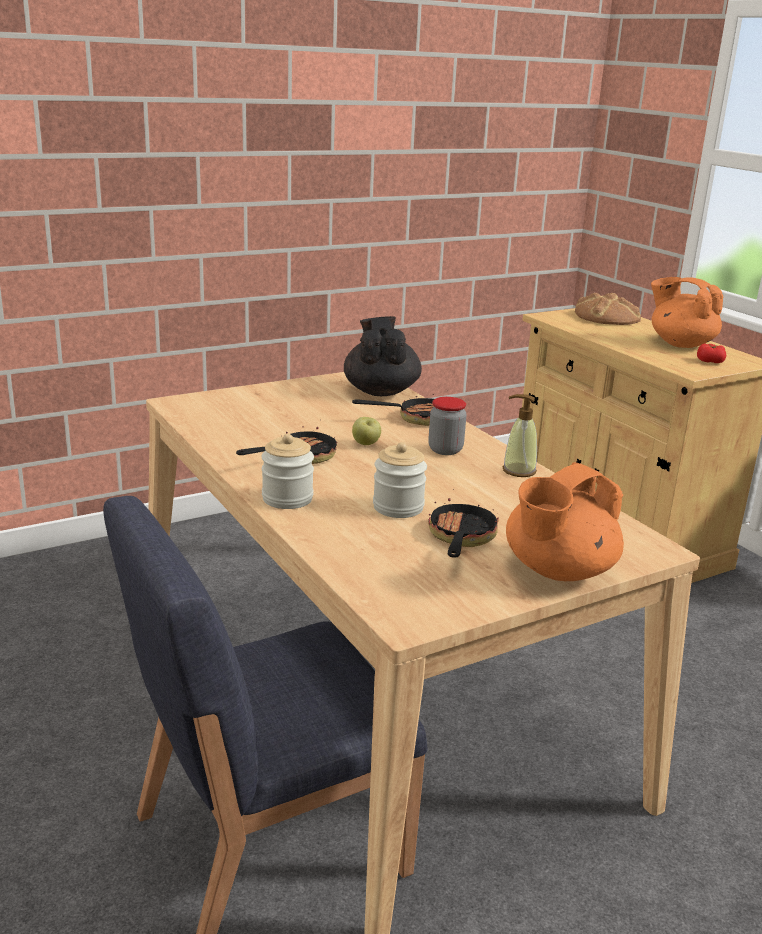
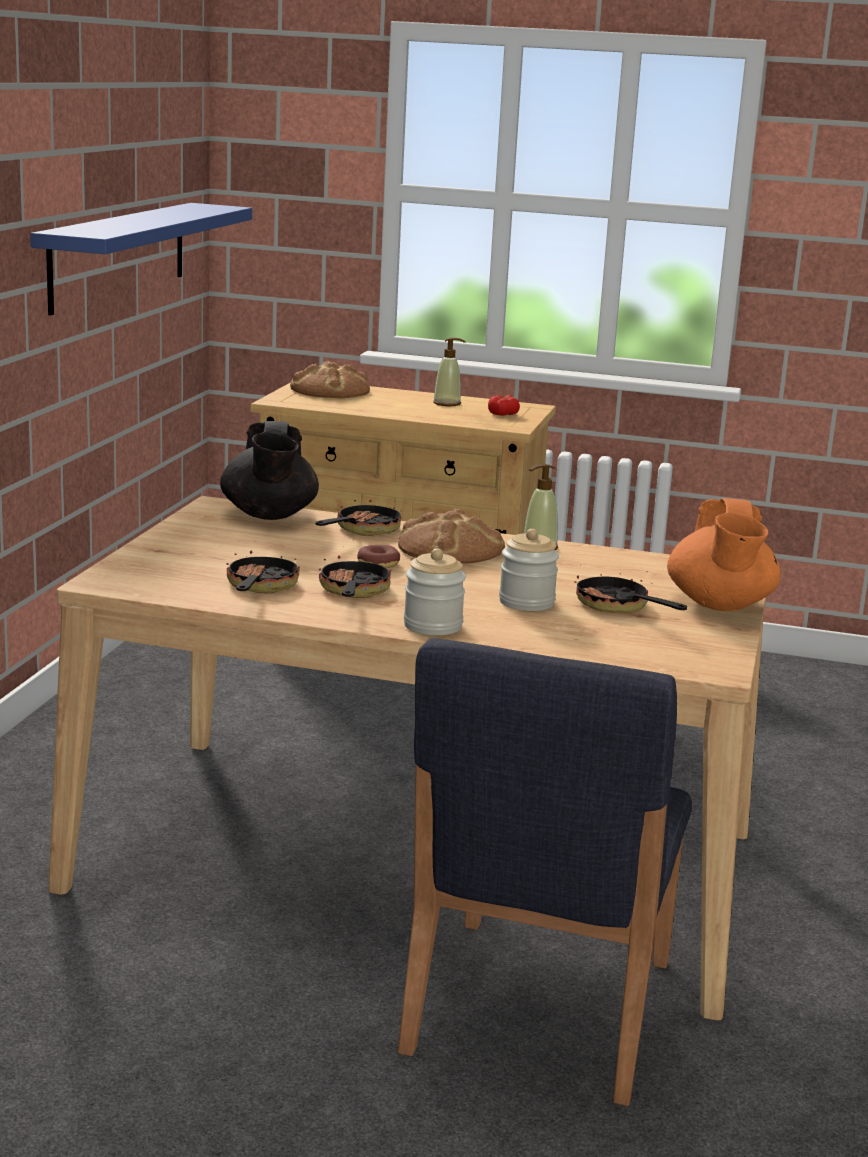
camera: 45 degrees left, 5 degrees down
(251, 434) = (259, 587): none -> frying pan
(366, 444) = (378, 564): apple -> donut
(380, 391) = (269, 515): black teapot -> black teapot turned 135 degrees counterclockwise
(445, 450) = (449, 549): jar -> bread
(452, 187) = (119, 255): none -> blue shelf
(680, 344) = (447, 403): orange teapot -> soap dispenser

